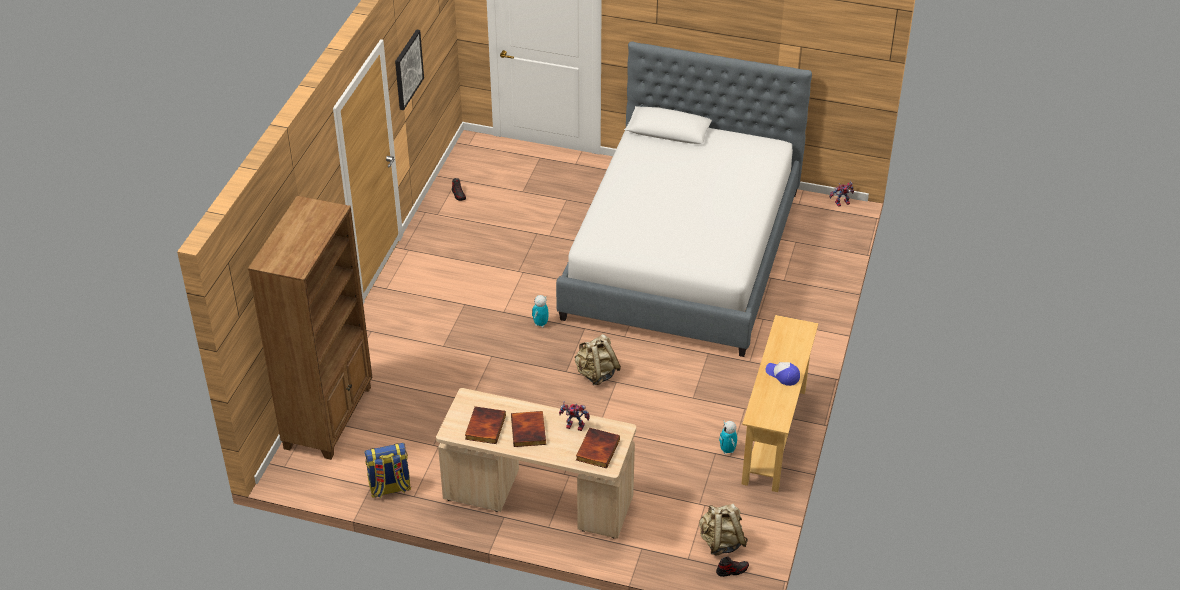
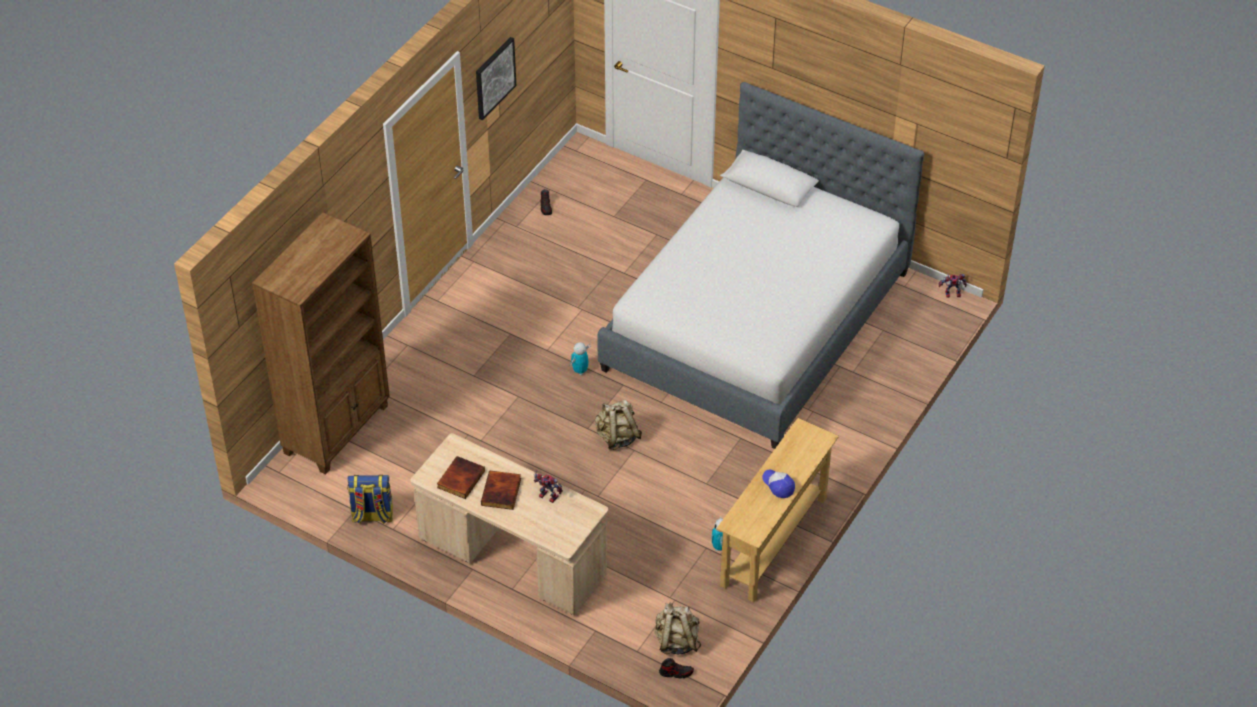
camera: 15 degrees right, 5 degrees up
(597, 449) = (560, 525): book -> none

